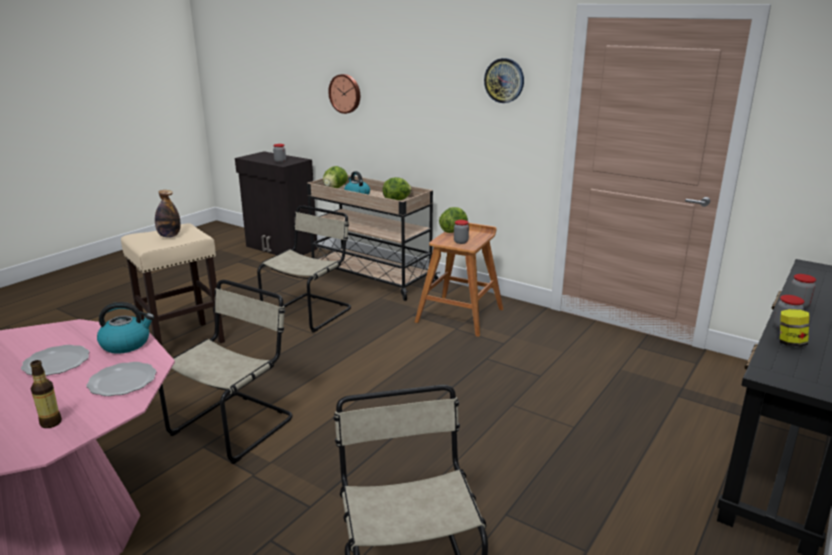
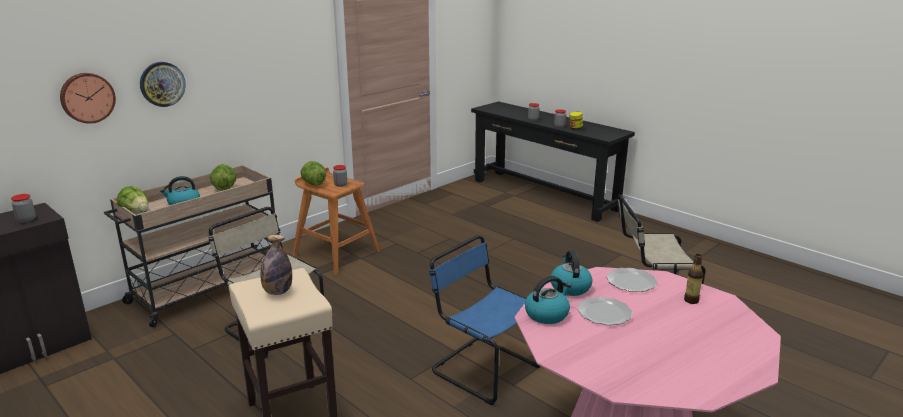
camera: 80 degrees left, 0 degrees up
(74, 333) = (547, 314): none -> kettle
(236, 424) = (482, 368): beige chair -> blue chair
(504, 80) = (284, 40): wall clock -> wall clock (162, 84)

